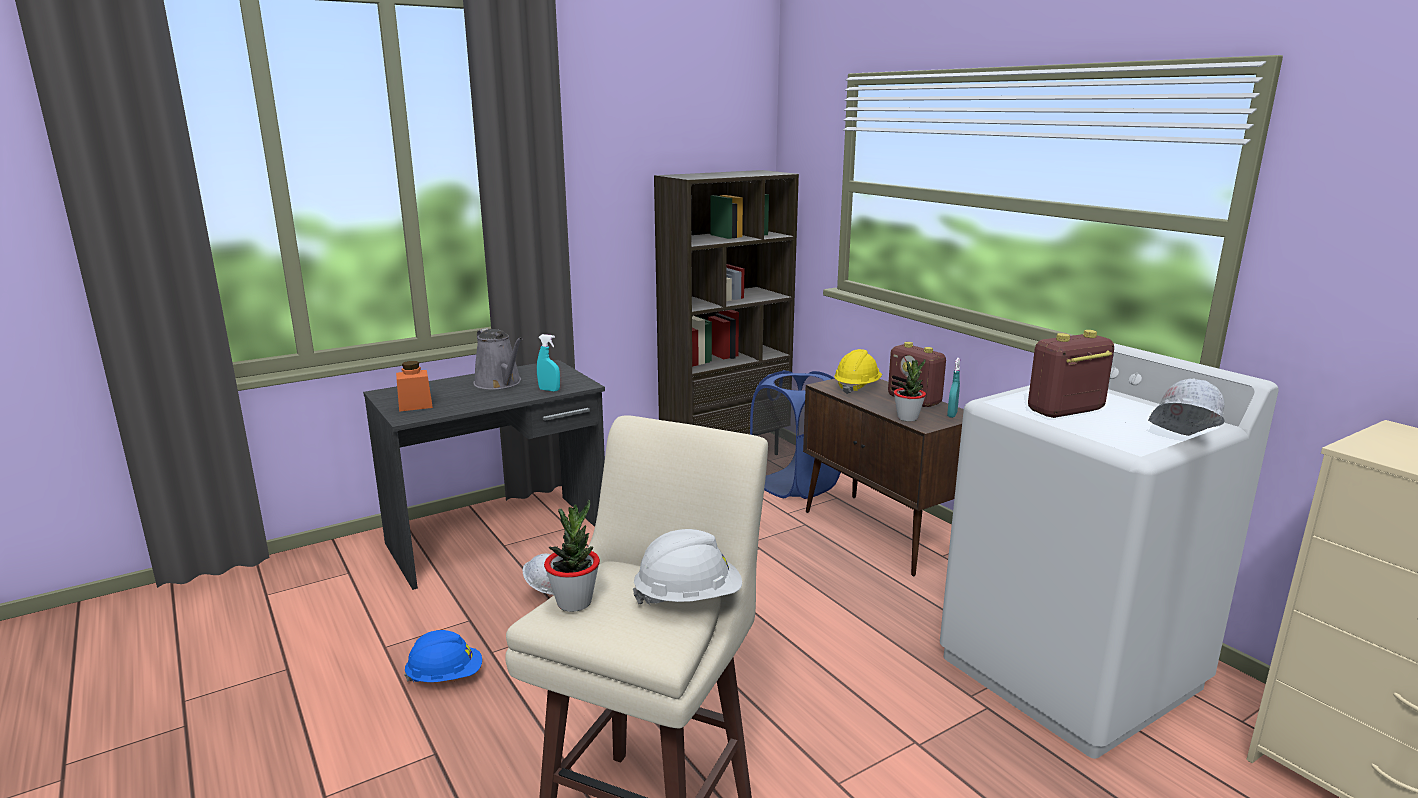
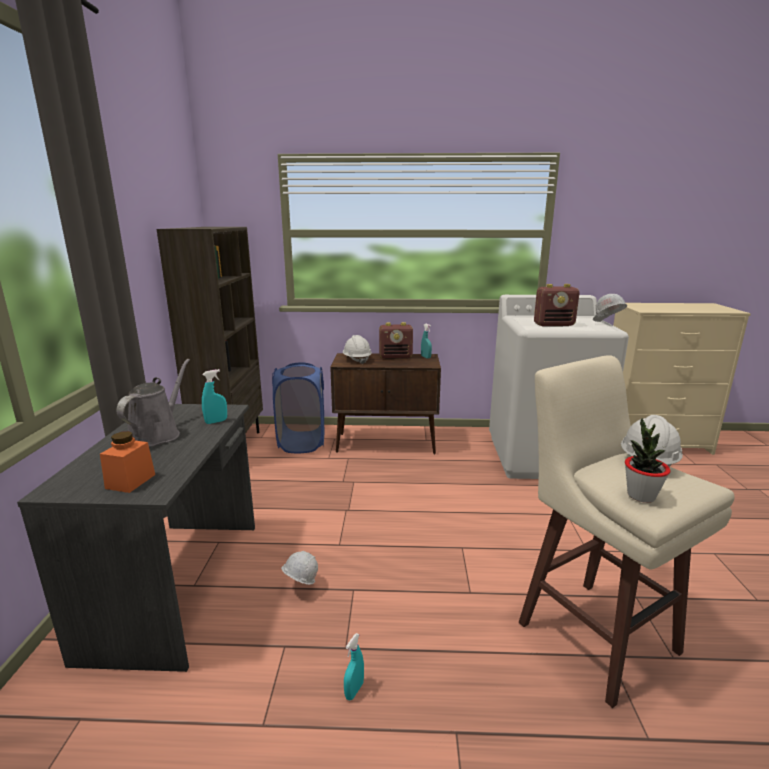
camera: 55 degrees left, 0 degrees up
(445, 677) = (354, 690): blue hard hat -> turquoise spray bottle
(500, 383) = (157, 434): grey watering can -> grey watering can turned 75 degrees counterclockwise
(857, 387) = (357, 360): yellow hard hat -> white hard hat
(907, 418) = (416, 364): potted plant -> none
(1065, 411) = (554, 325): radio -> radio turned 105 degrees counterclockwise

